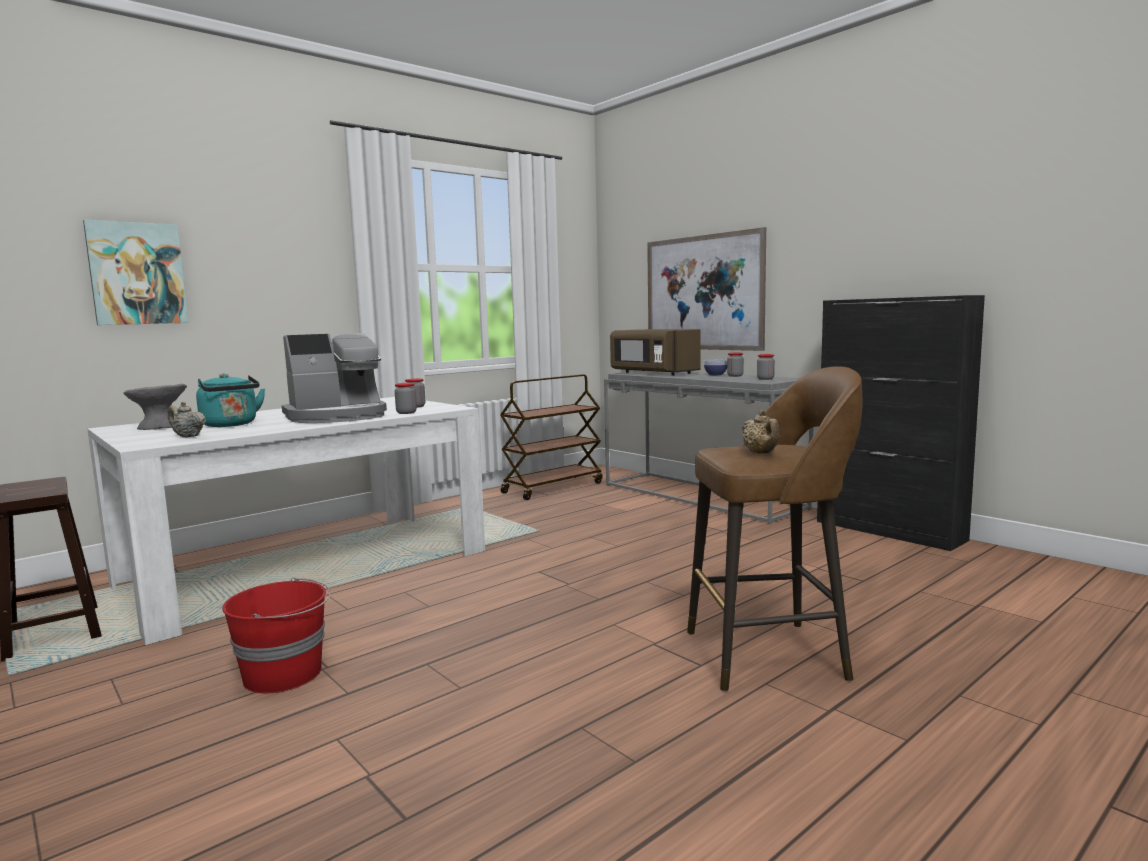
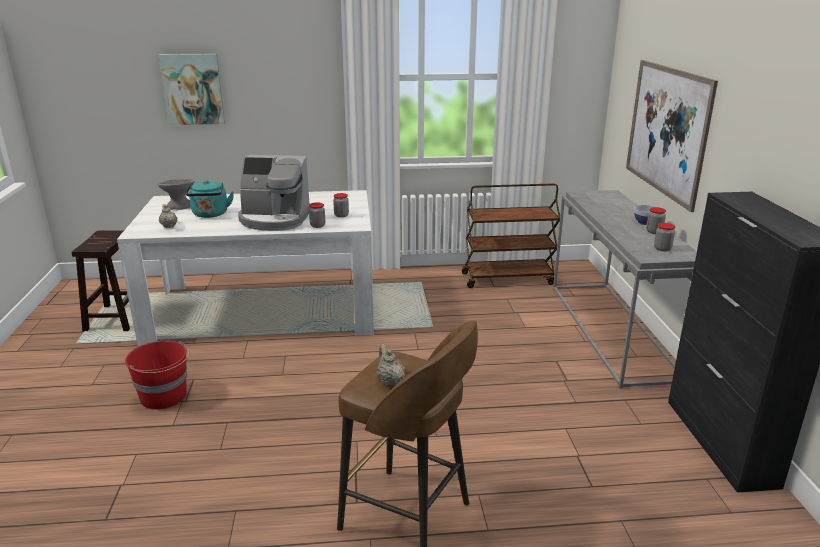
camera: 35 degrees right, 15 degrees up
(653, 373) = (601, 202): brown microwave -> none
(761, 453) = (390, 380): beige teapot -> beige teapot turned 135 degrees clockwise

